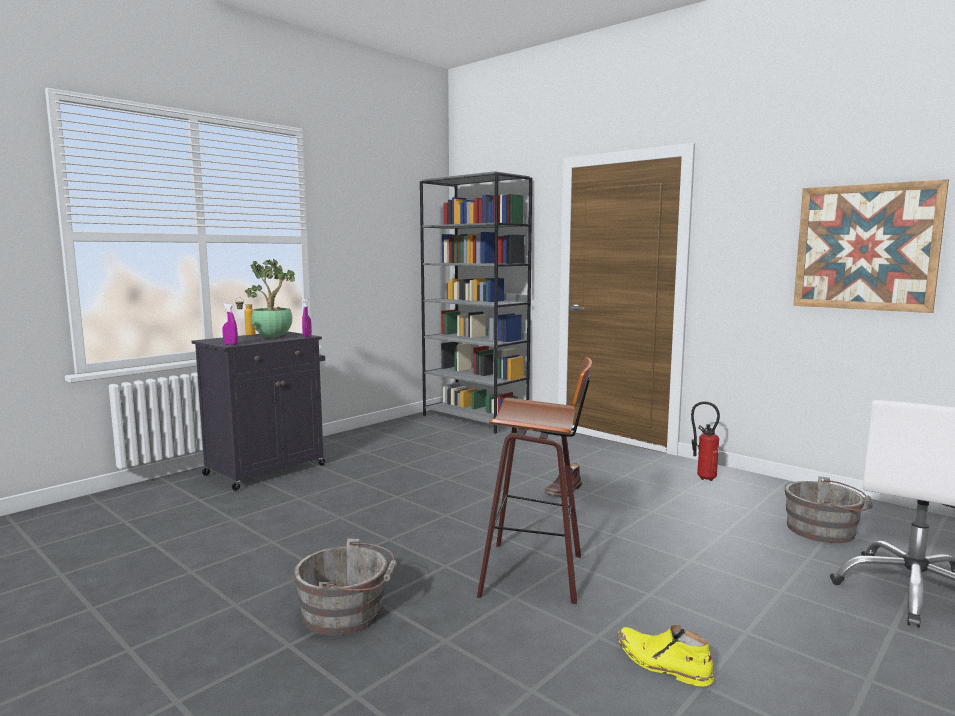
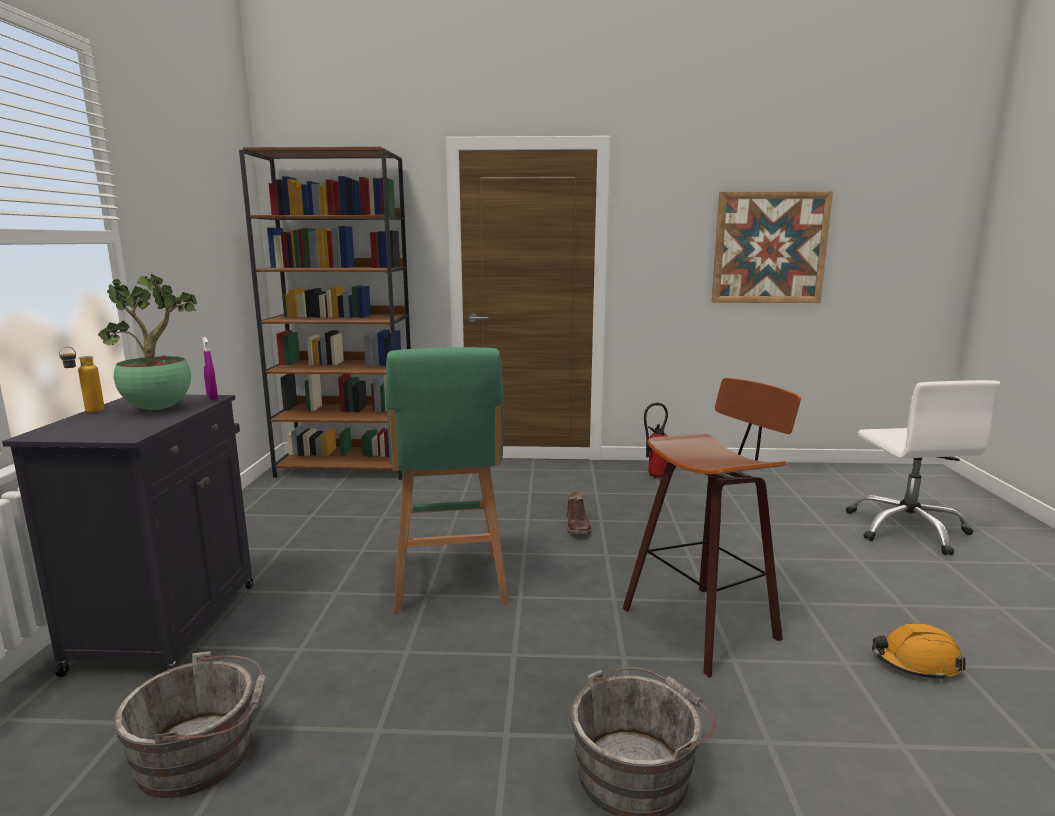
camera: 40 degrees left, 5 degrees up
(230, 344) = (126, 434): purple spray bottle -> none
(418, 495) = (450, 584): none -> green stool
(475, 419) = (348, 467): grey bookcase -> brown bookcase
(662, 664) = (915, 662): yellow boot -> orange hard hat
(825, 530) = (795, 498): grey bucket -> grey bucket (202, 754)

